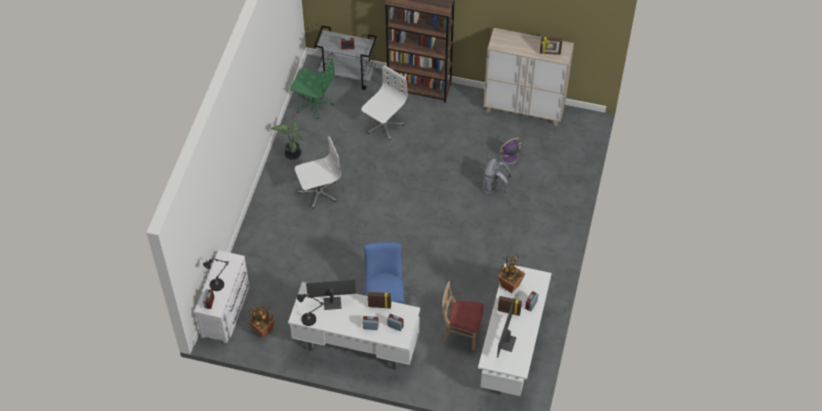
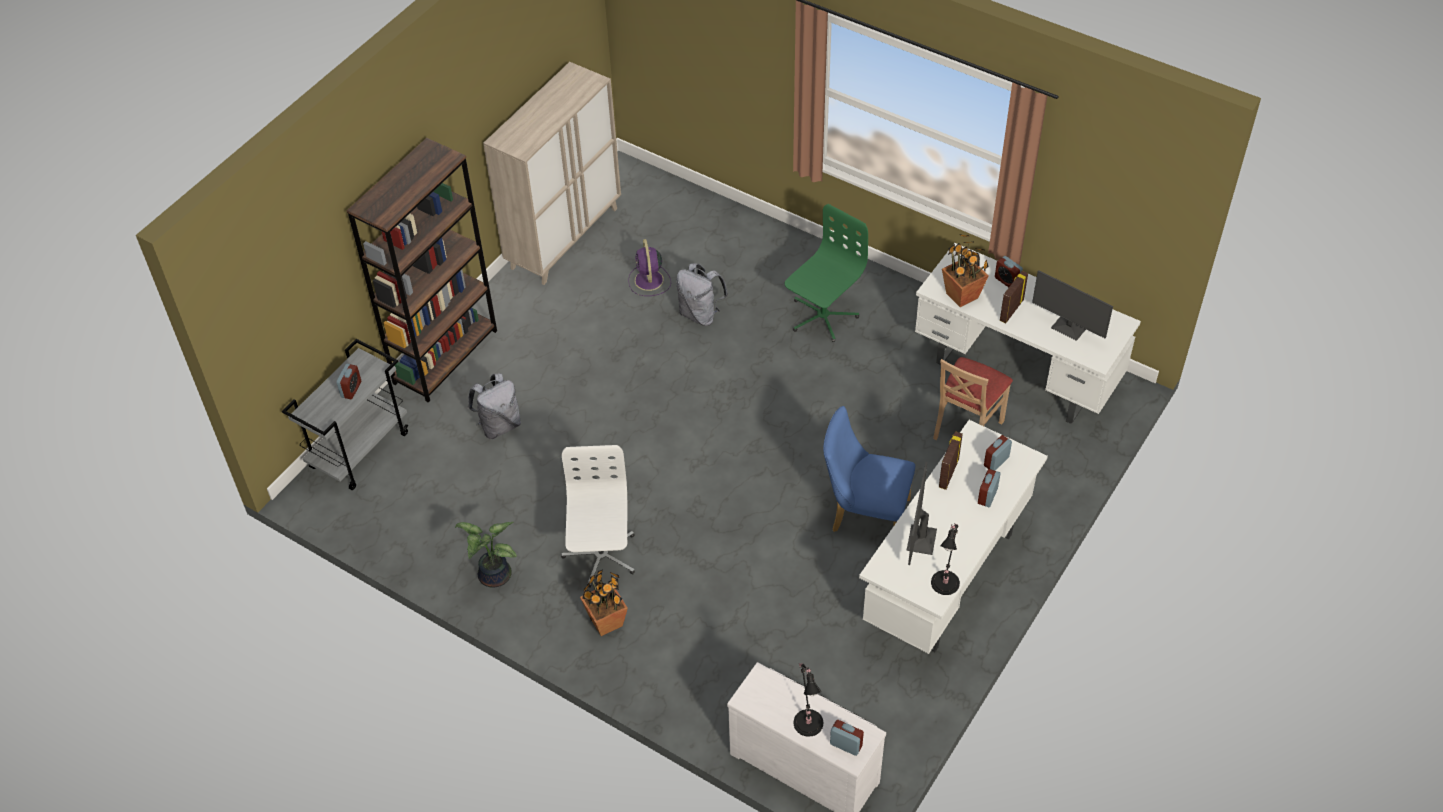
camera: 70 degrees left, 5 degrees down
(263, 330) = (870, 713): potted plant -> potted plant (606, 621)
(313, 104) = (396, 516): green office chair -> green office chair (822, 316)
(383, 125) = (499, 425): white office chair -> grey backpack
(550, 53) = (575, 92): picture frame -> none

